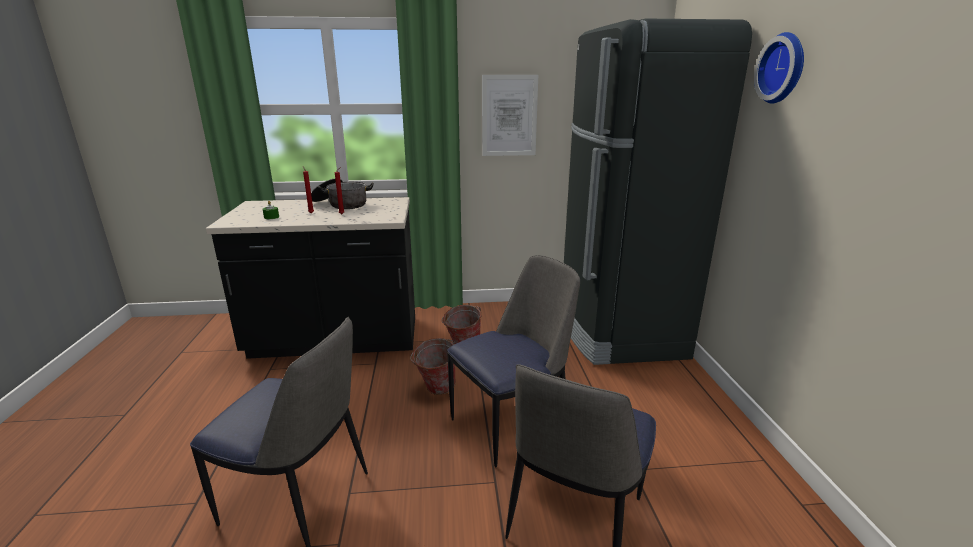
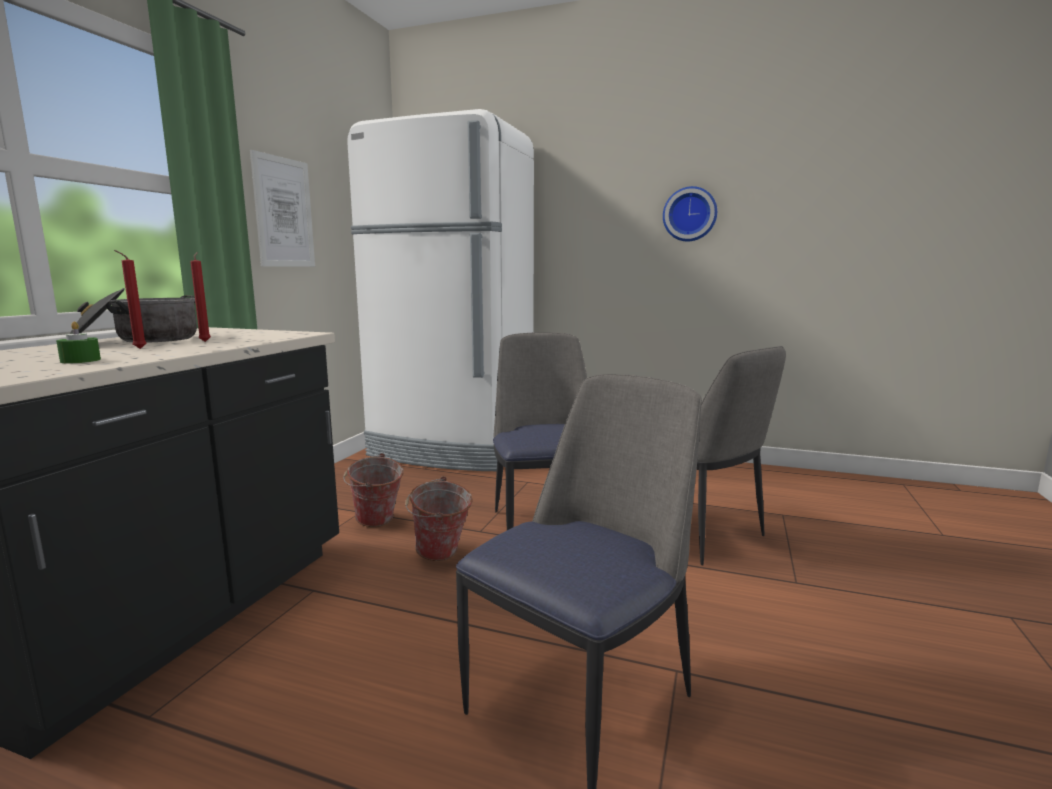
camera: 65 degrees left, 10 degrees down
(617, 330) = (452, 449): black fridge -> white fridge
(784, 68) = (575, 170): wall clock -> wall clock (690, 214)

